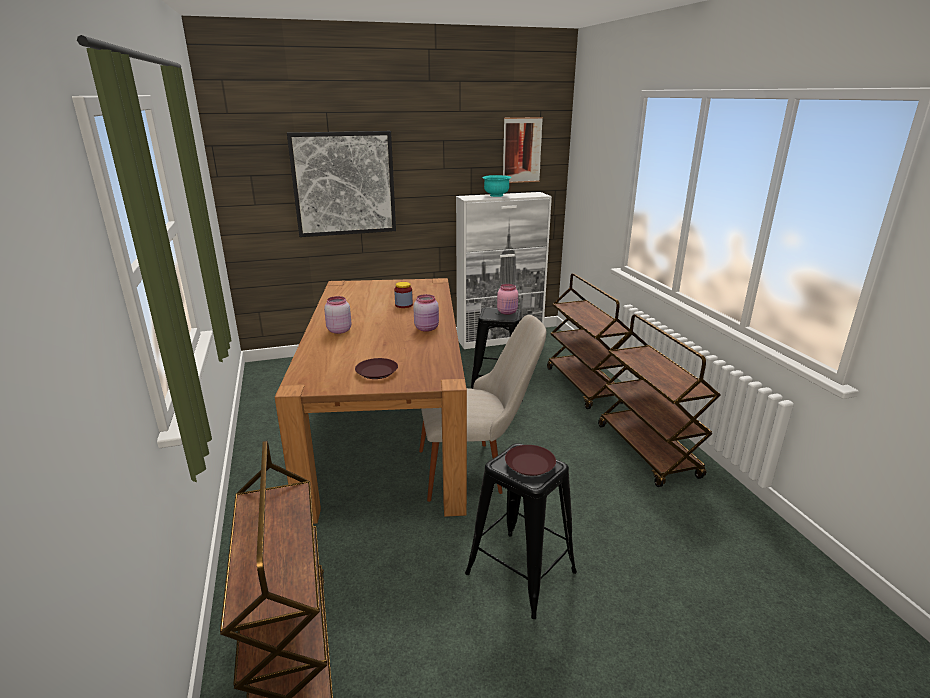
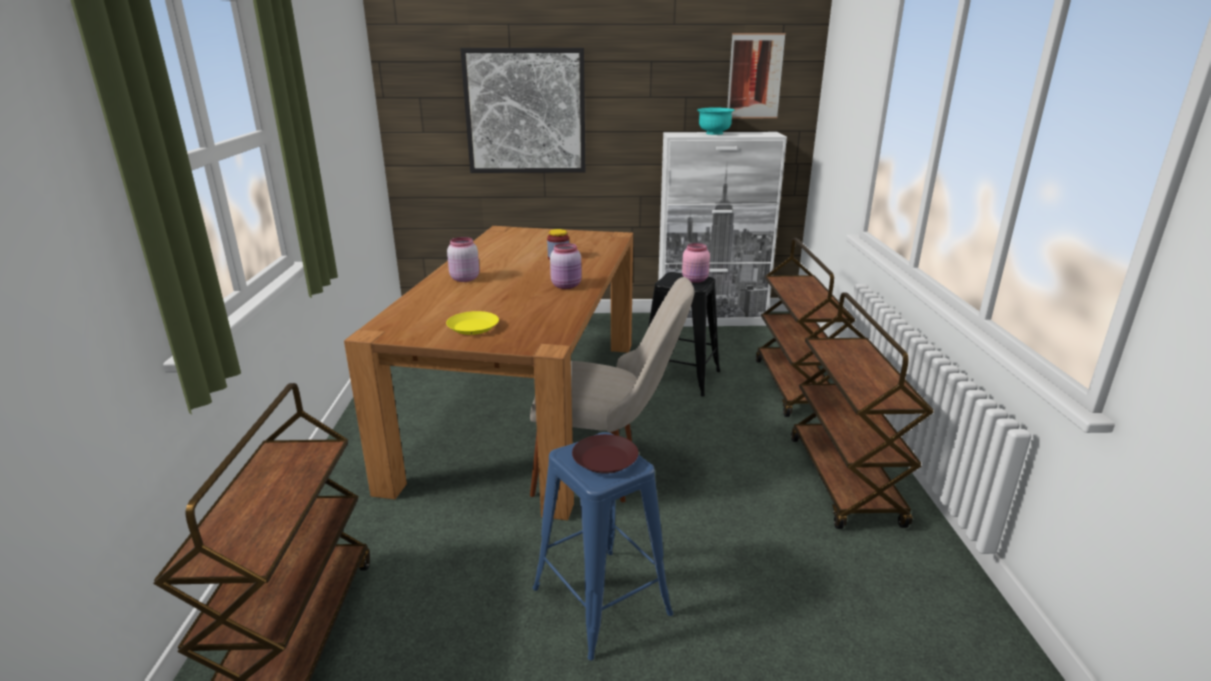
camera: 15 degrees right, 0 degrees up
(376, 372) = (472, 327): brown plate -> yellow plate
(520, 573) = (601, 601): black stool -> blue stool

